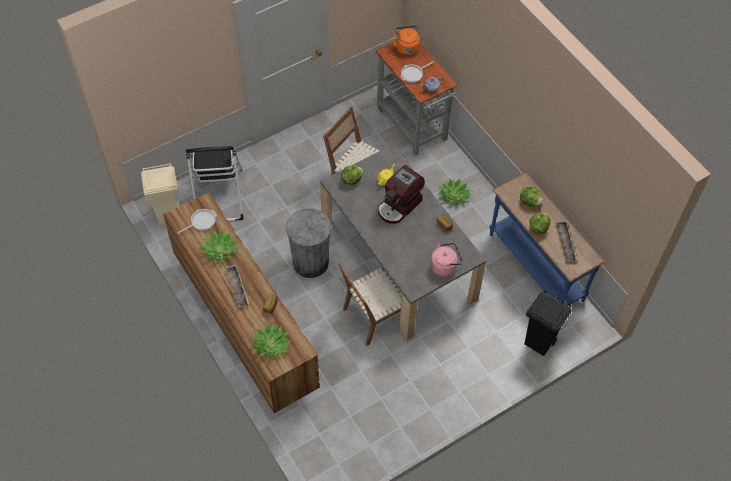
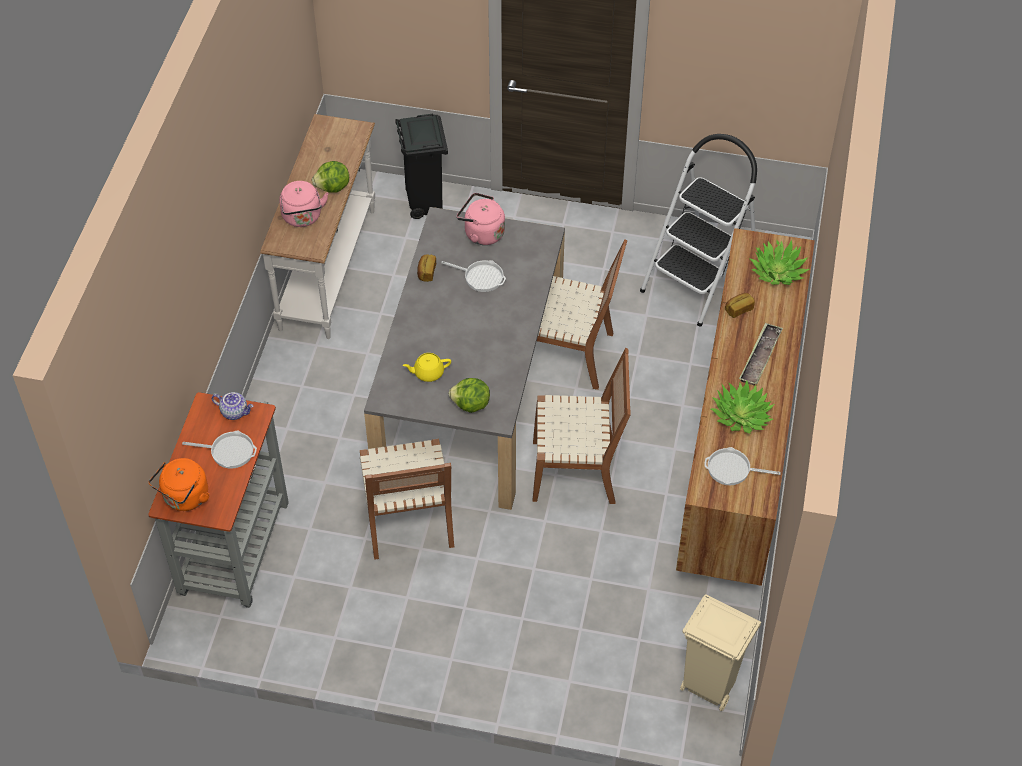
camera: 135 degrees left, 5 degrees down
(219, 197) = (611, 658): step ladder -> step ladder (702, 277)
(310, 262) = (578, 472): grey trash can -> chair
(399, 206) = (451, 331): coffee machine -> none
(417, 242) = (481, 277): none -> frying pan
(454, 196) = (308, 413): potted plant -> none
(530, 202) = (303, 218): lettuce -> pink kettle
(534, 268) = (329, 269): blue console table -> white console table
(565, 242) = (326, 155): tray -> none

